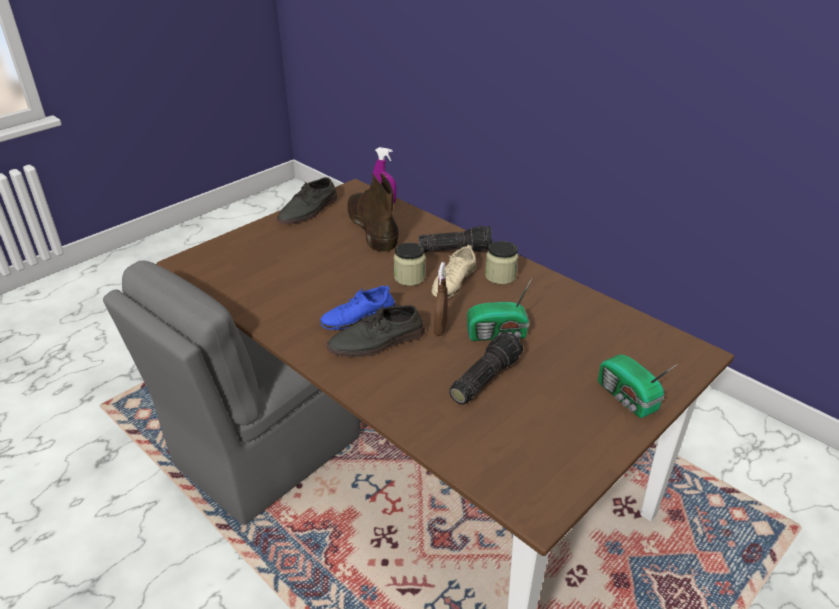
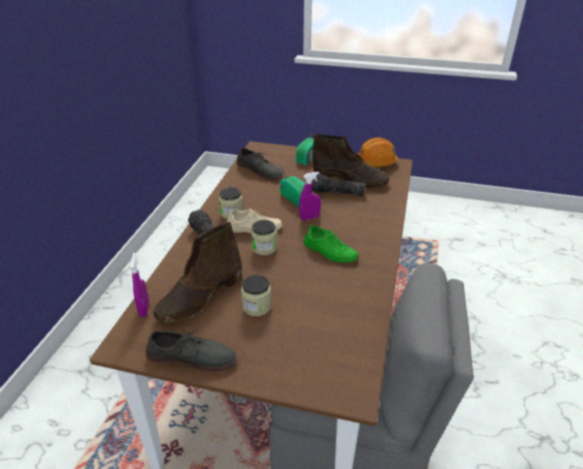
camera: 120 degrees left, 0 degrees up
(327, 249) = (256, 306): none -> jar
(358, 317) = (329, 251): blue shoe -> green shoe
(377, 342) = (345, 235): grey shoe -> grey shoe (260, 170)
(440, 328) = (309, 218): brown spray bottle -> purple spray bottle
(515, 412) = (350, 180): none -> brown boot
(558, 475) = (374, 163): none -> orange hard hat

